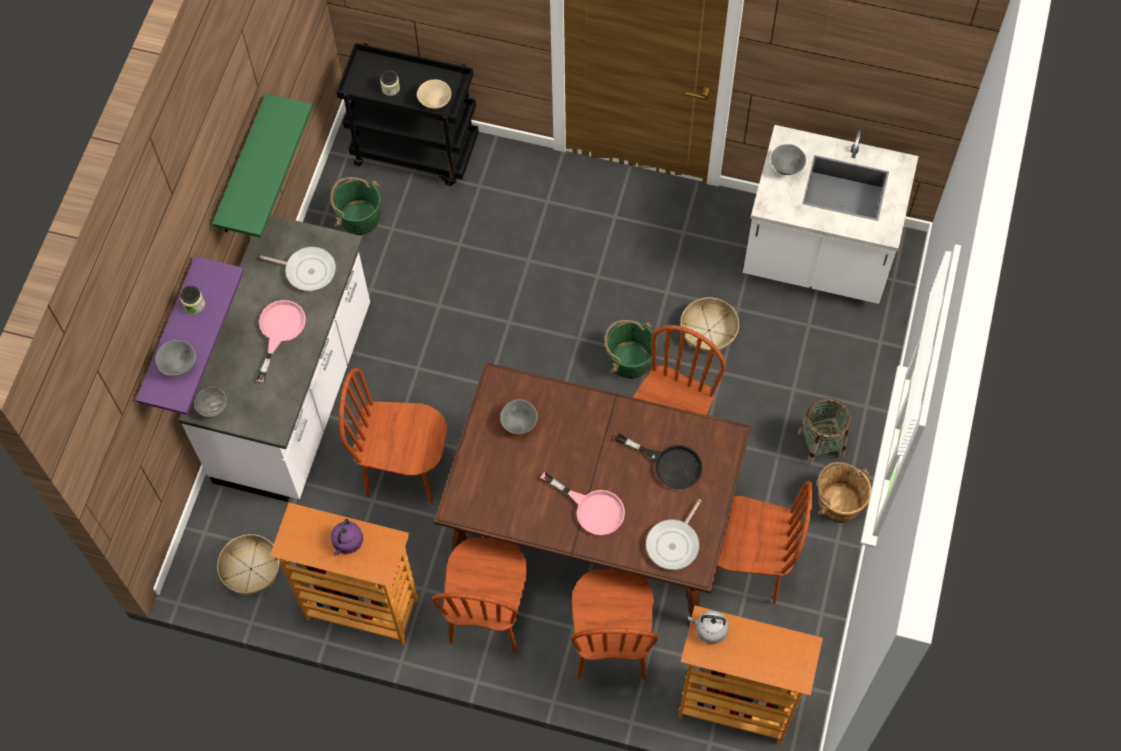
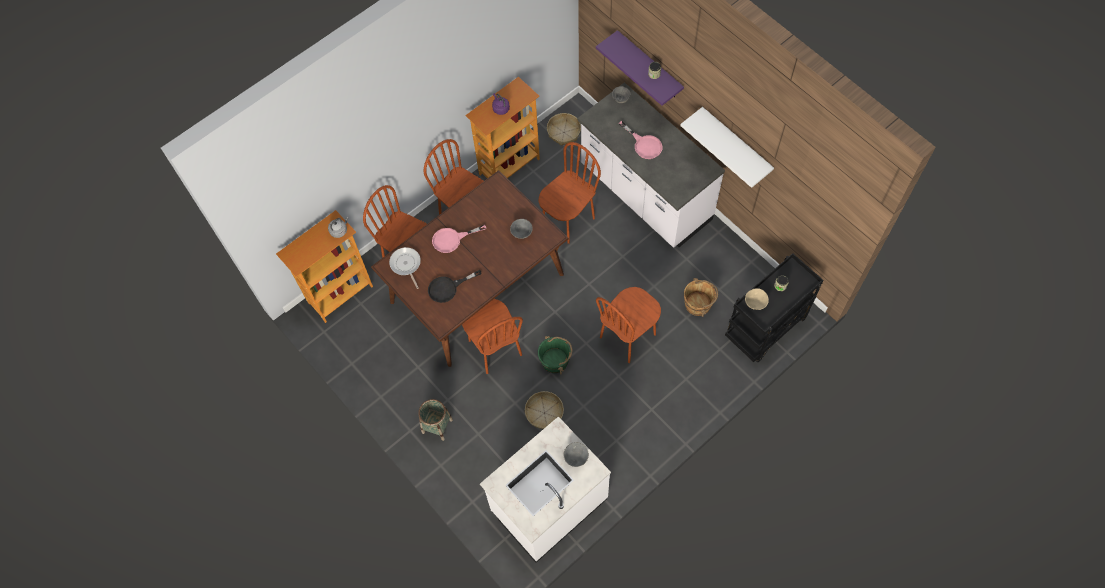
camera: 125 degrees right, 0 degrees up
(180, 366) = (623, 54): grey bowl -> none
(242, 168) = (736, 144): green shelf -> white shelf
(307, 270) = (672, 173): frying pan -> none
(359, 217) = (737, 277): green bucket -> none
(746, 567) = (401, 344): brown chair -> brown chair (628, 336)
(839, 502) = (399, 412): brown bucket -> brown bucket (698, 304)

